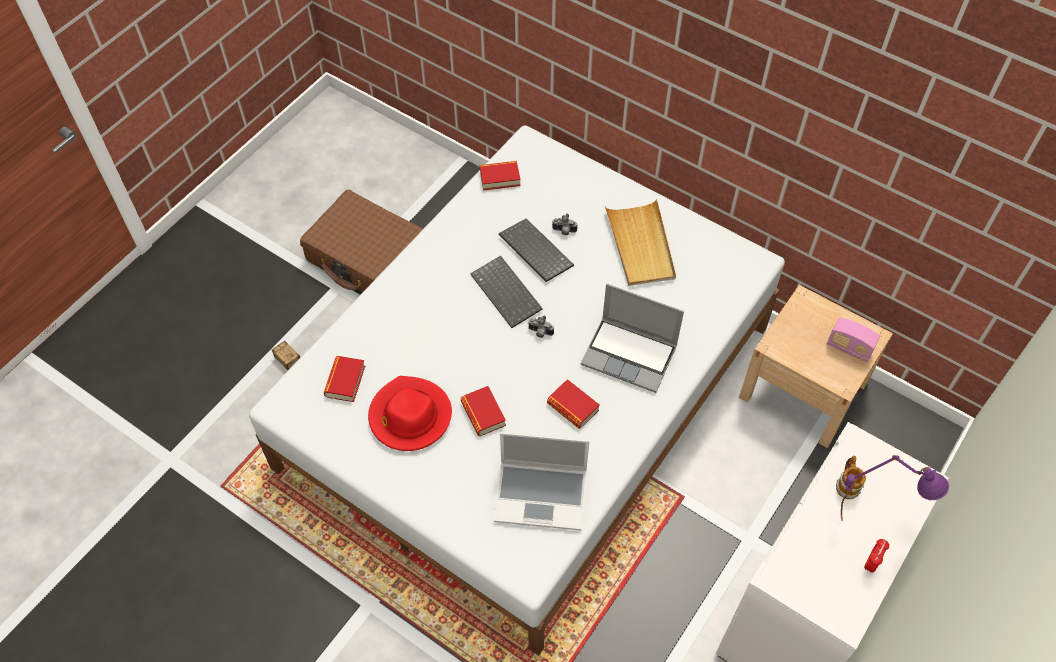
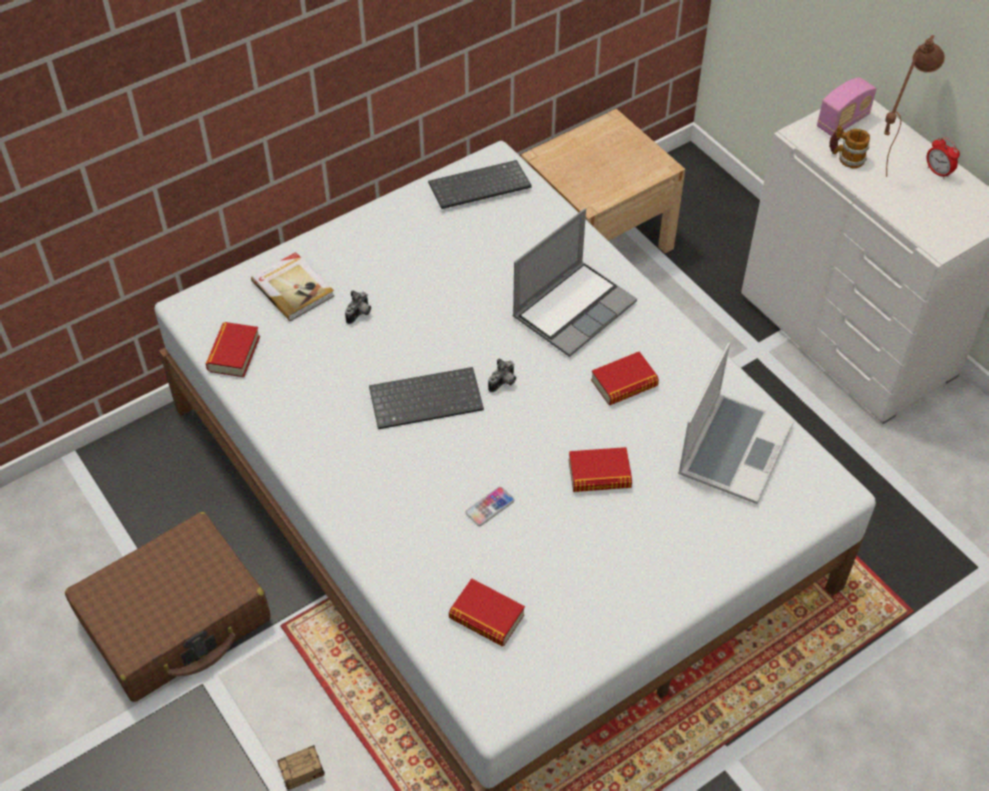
camera: 70 degrees left, 5 degrees down
(409, 416) = (572, 555): red hat -> none
(431, 357) = (490, 507): none -> phone
(534, 251) = (375, 353): keyboard -> keyboard (479, 188)
(570, 188) = (293, 288): none -> book
(640, 245) = (421, 250): beige tray -> none
(849, 348) = (620, 146): radio -> radio (842, 122)
(872, 518) = (890, 154): purple table lamp -> brown table lamp

